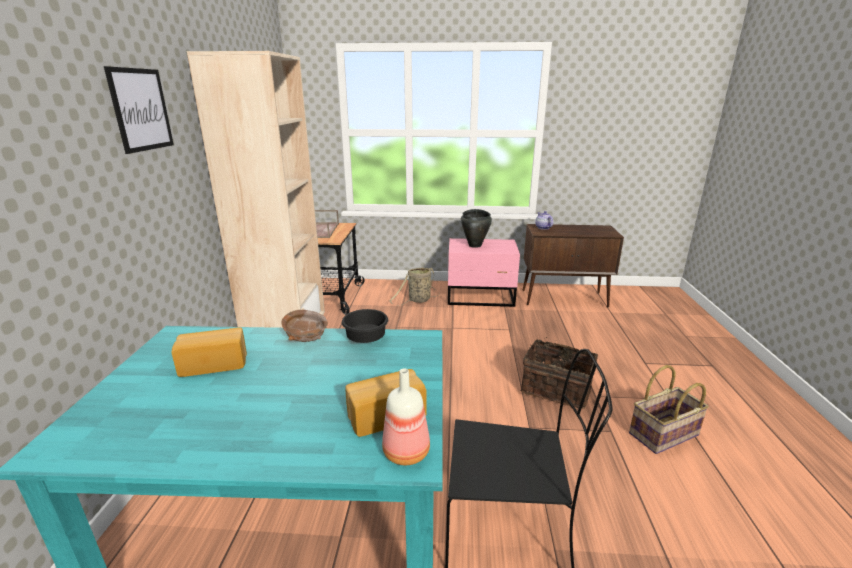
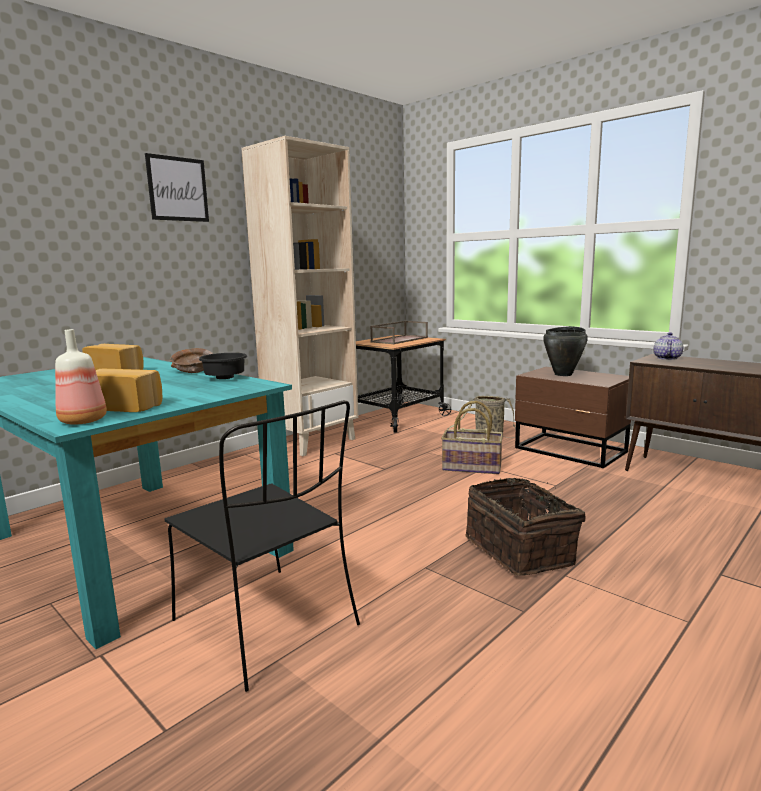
camera: 40 degrees right, 10 degrees down
(481, 297) = (571, 451): pink nightstand -> brown nightstand
(664, 435) = (601, 648): basket -> basket (471, 467)

